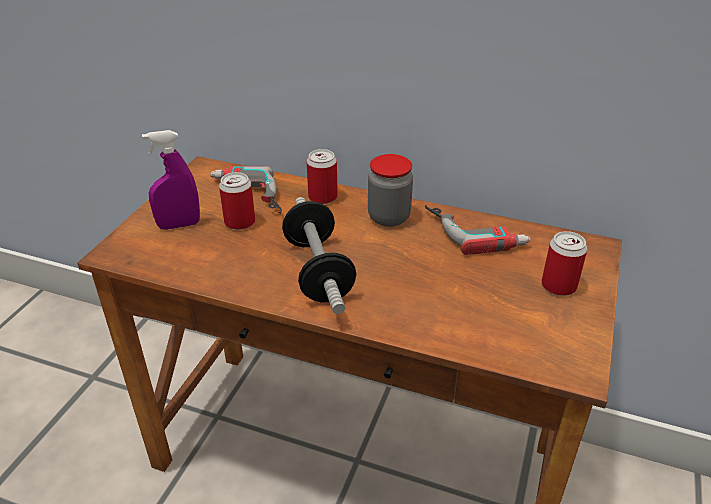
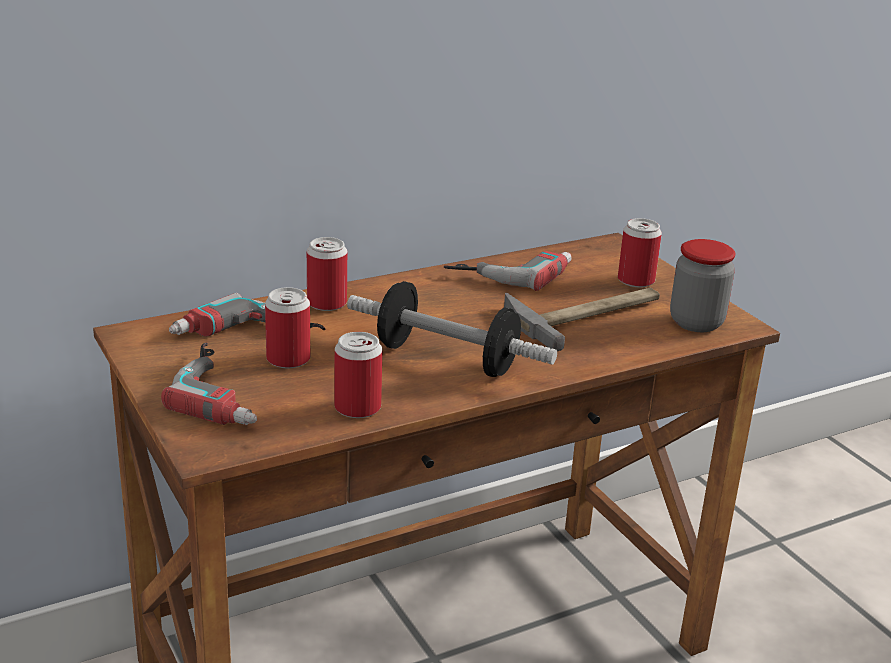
camera: 50 degrees left, 10 degrees down
(179, 225) = (227, 392): purple spray bottle -> power drill
(215, 273) = (357, 408): none -> can
(389, 217) = (422, 292): jar -> jar (696, 322)
(468, 292) = (587, 314): none -> hammer

